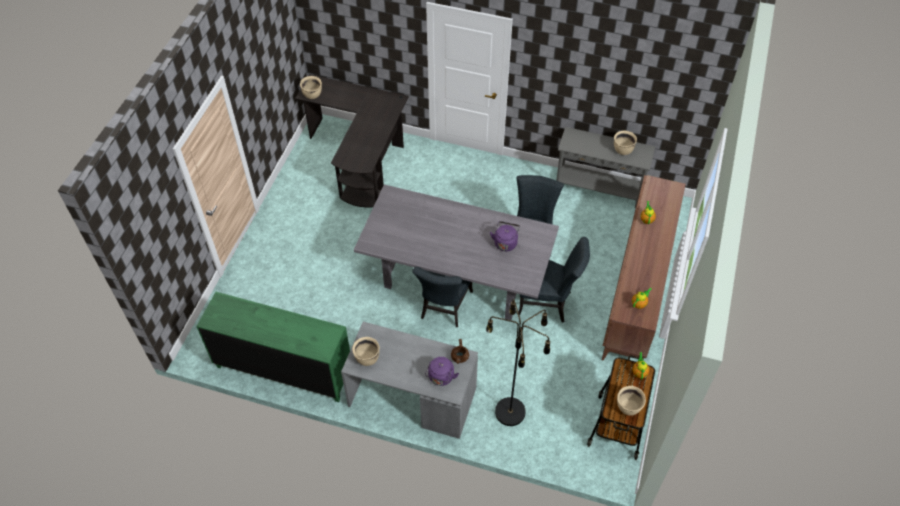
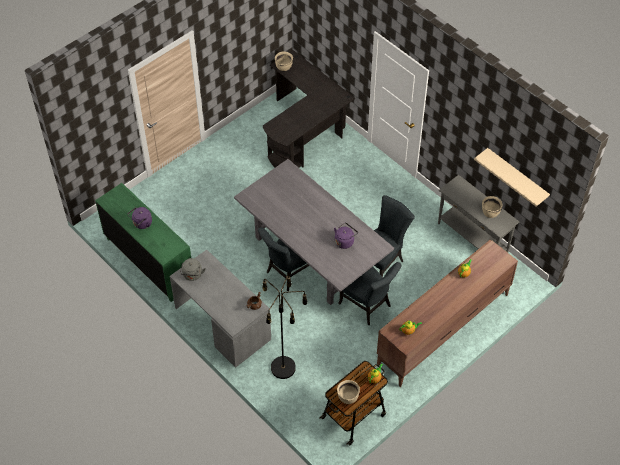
camera: 30 degrees right, 0 degrees up
(367, 358) = (192, 275): beige cooking pot -> grey kettle
(440, 378) = (232, 312): purple kettle -> purple kettle (141, 224)
(649, 95) = (517, 176): none -> beige shelf

